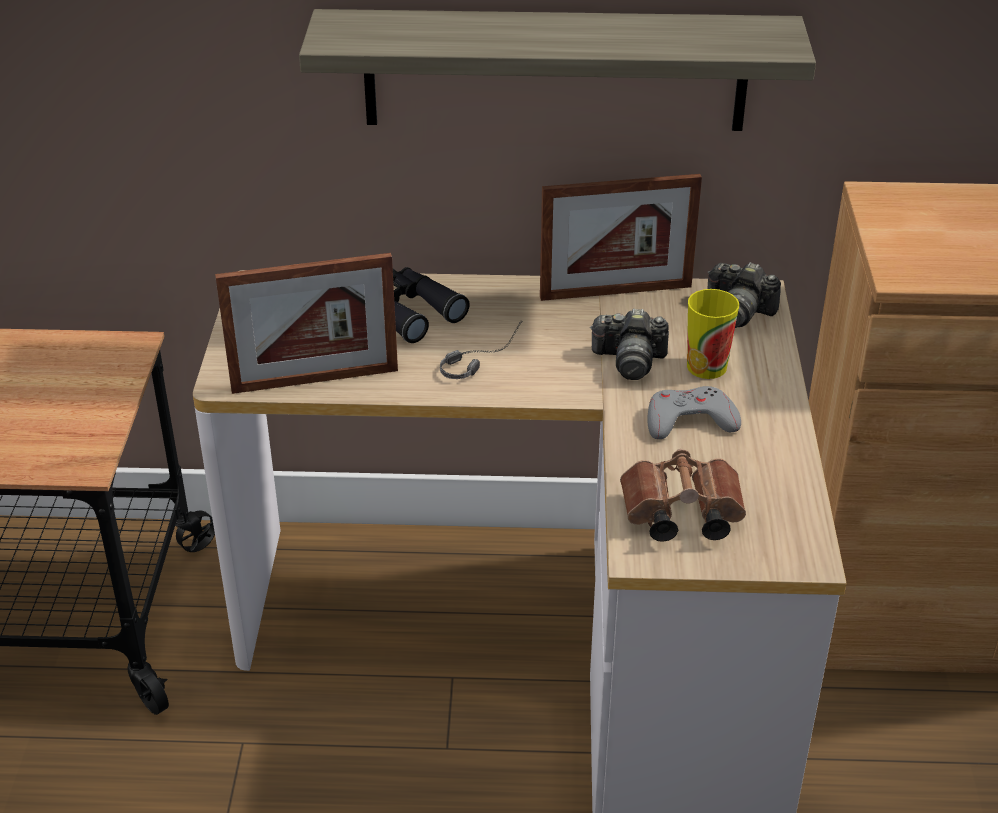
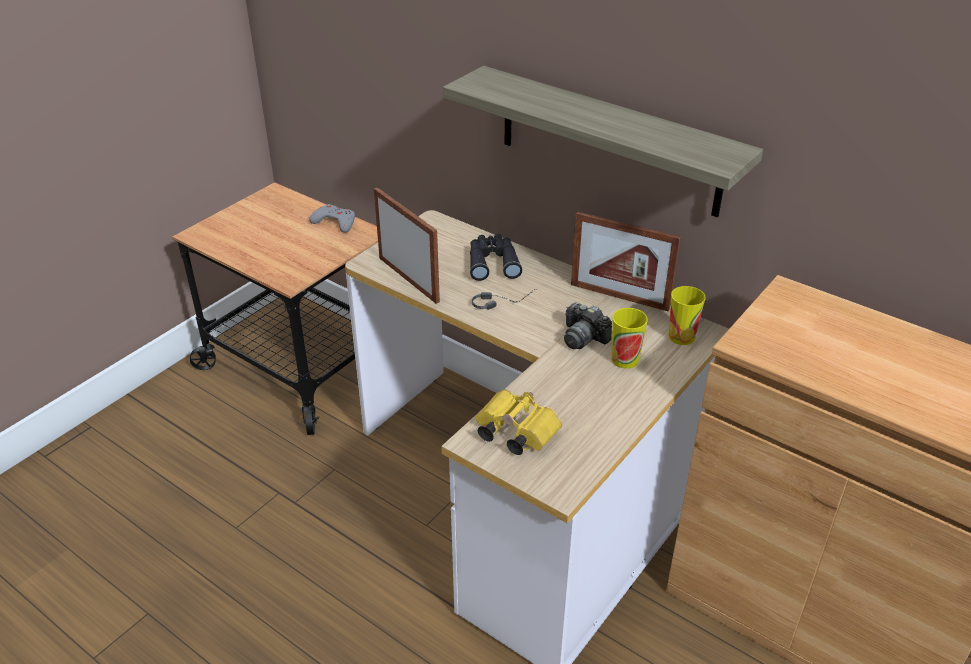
camera: 35 degrees right, 0 degrees up
(315, 380) = (408, 279): picture frame -> picture frame turned 150 degrees counterclockwise
(678, 516) = (513, 433): brown binoculars -> yellow binoculars
(689, 420) = (580, 384): grey game controller -> grey game controller (334, 222)
(738, 311) = (681, 336): camera -> cup

